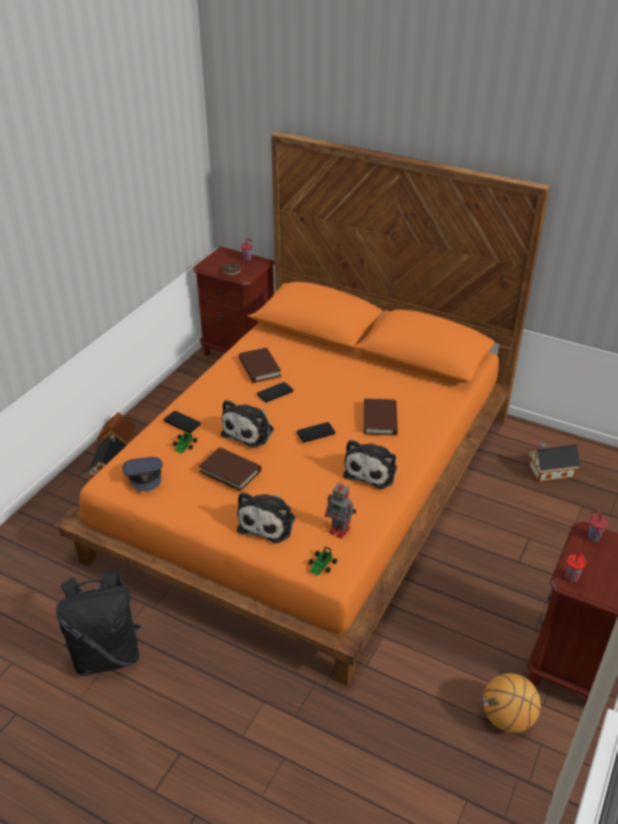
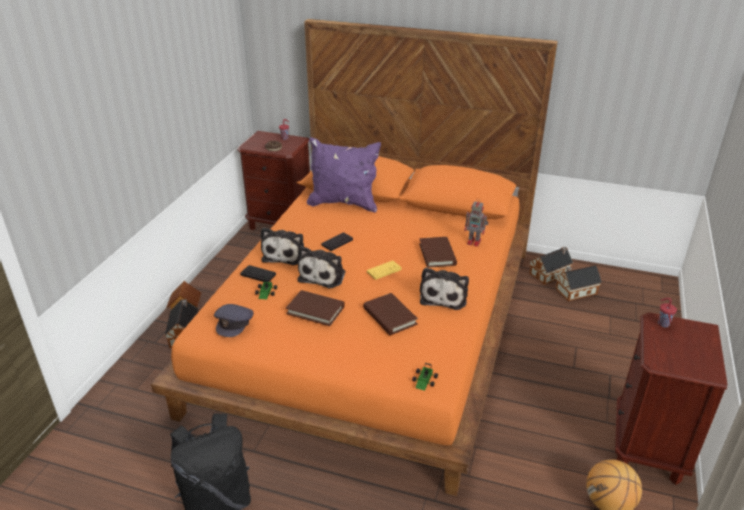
camera: 10 degrees left, 5 degrees down
(144, 475) = (234, 323): grey cap -> grey cap turned 45 degrees clockwise
(259, 367) = (316, 224): brown book -> brown book (390, 316)
(268, 522) = (363, 350): plush toy -> plush toy (285, 254)
(295, 345) = (343, 203): none -> purple pillow
(315, 433) = (384, 270): black game controller -> yellow game controller
(340, 530) = (432, 349): toy robot -> toy robot (474, 242)
(528, 446) = (550, 274): none -> toy house
(572, 578) = (659, 359): red cup -> none

